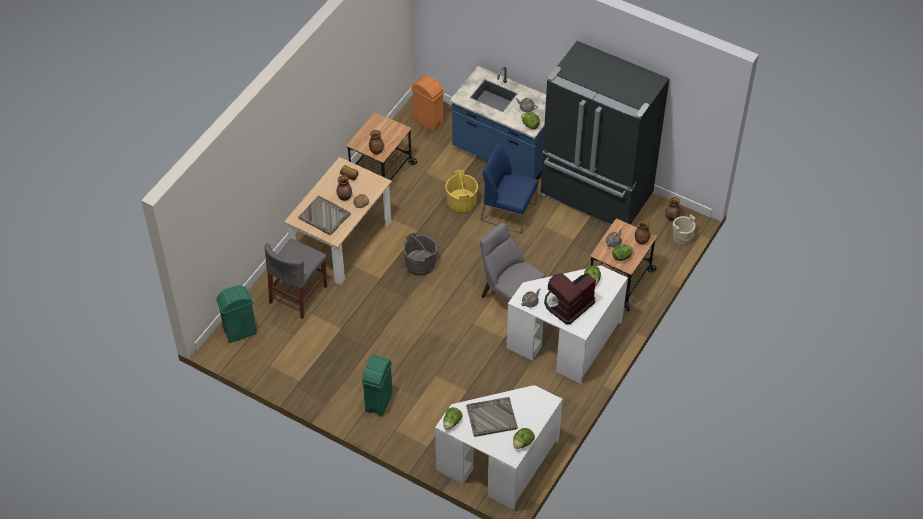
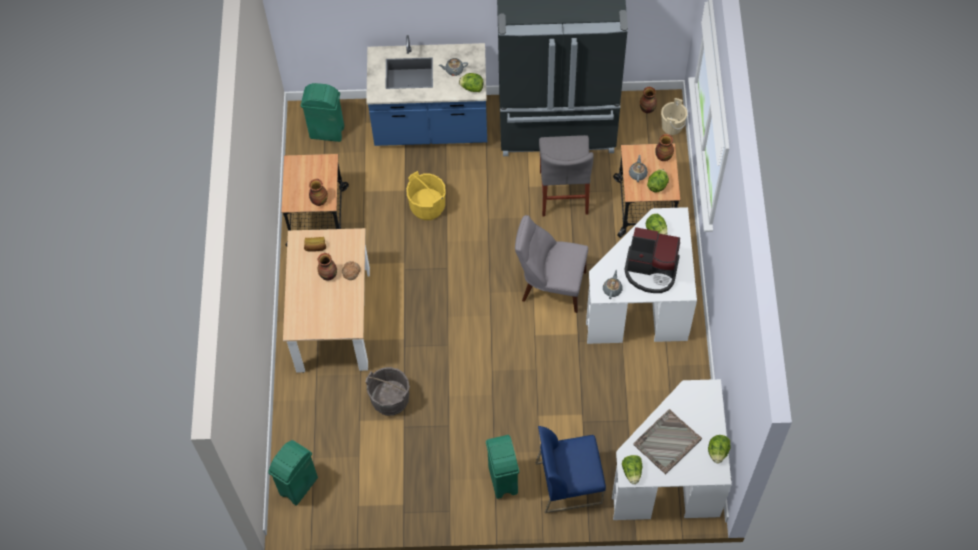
camera: 30 degrees left, 10 degrees up
(298, 294) = (330, 406): grey chair -> grey chair (563, 192)
(324, 216) = (323, 309): grey tray -> none
(420, 264) = (434, 299): grey bucket -> grey bucket (390, 400)
(428, 123) = (327, 132): orange trash can -> green trash can
(509, 212) = (483, 190): blue chair -> blue chair (569, 482)
(568, 304) = (651, 270): coffee machine -> coffee machine turned 90 degrees counterclockwise

